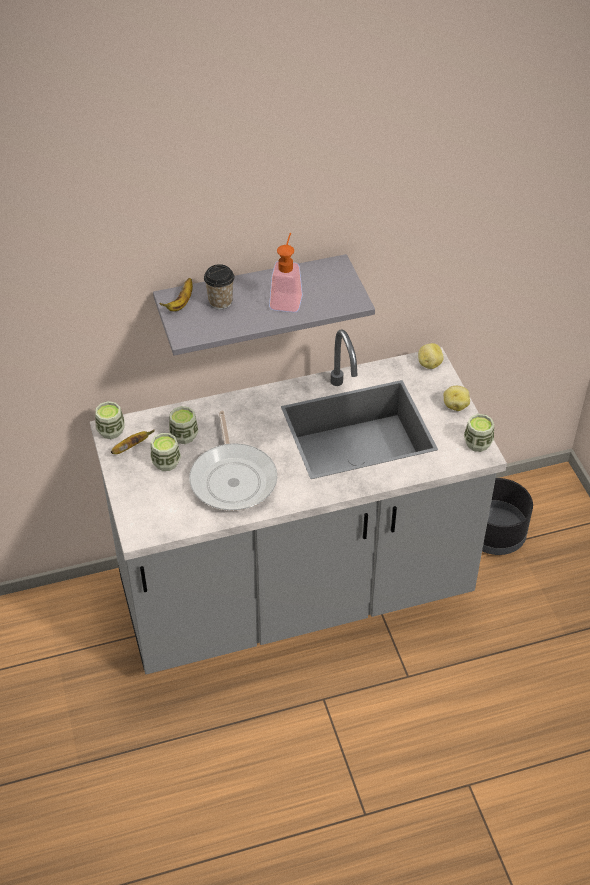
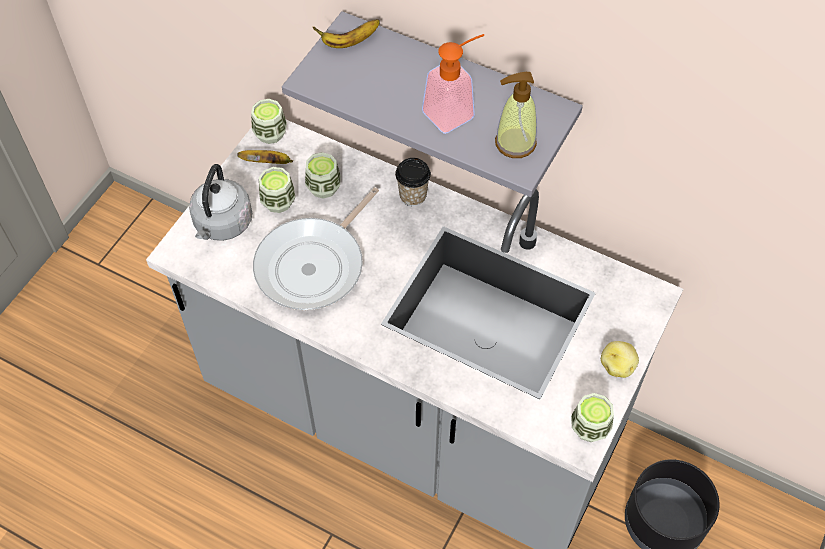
camera: 45 degrees right, 10 degrees up
(148, 499) = (222, 225): none -> grey kettle
(220, 302) = (387, 67): cup -> cup (413, 196)
(337, 293) = (515, 143): none -> soap dispenser
(429, 364) = (645, 297): potato -> none

